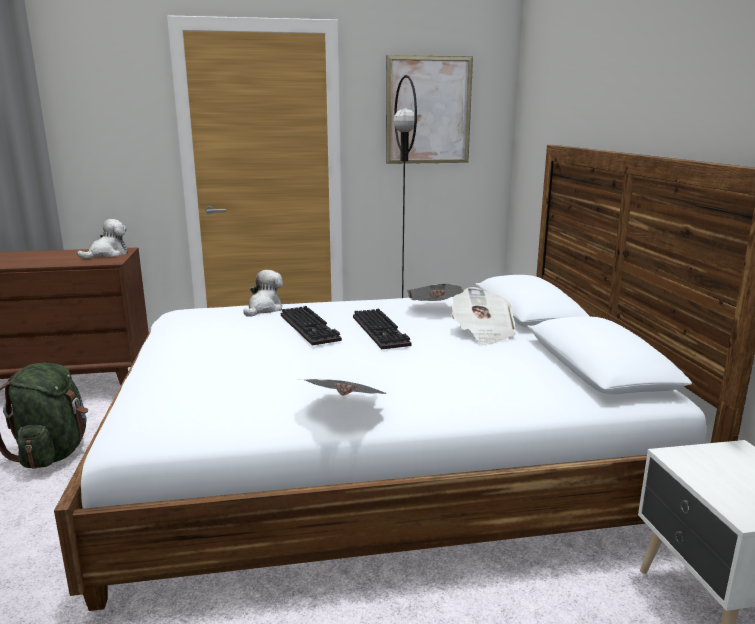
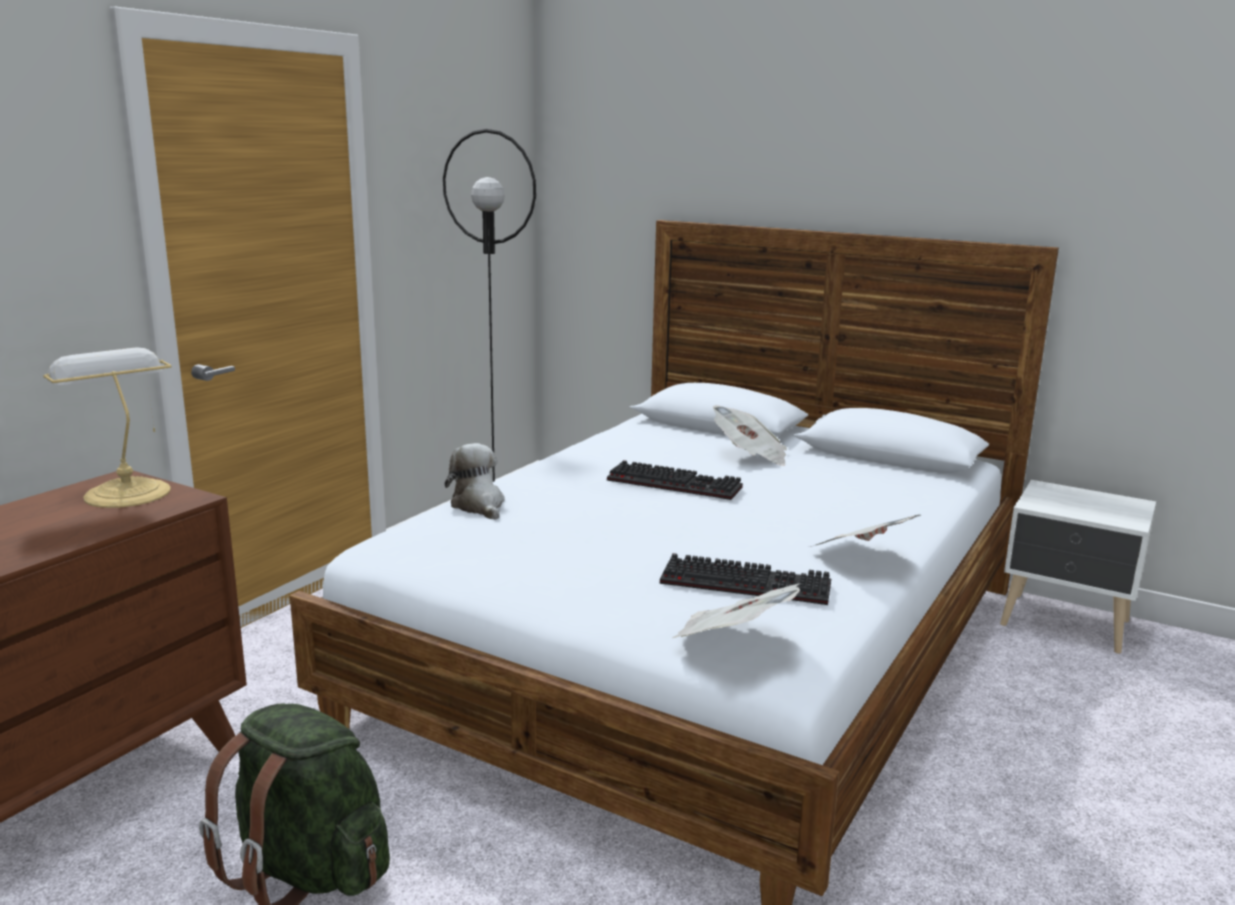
camera: 50 degrees left, 0 degrees up
(107, 254) = (125, 492): plush toy -> table lamp
(311, 328) = (610, 504): keyboard -> keyboard (748, 583)
(428, 110) = (460, 175): picture -> none
(435, 309) = (645, 446): newspaper -> newspaper (732, 641)

